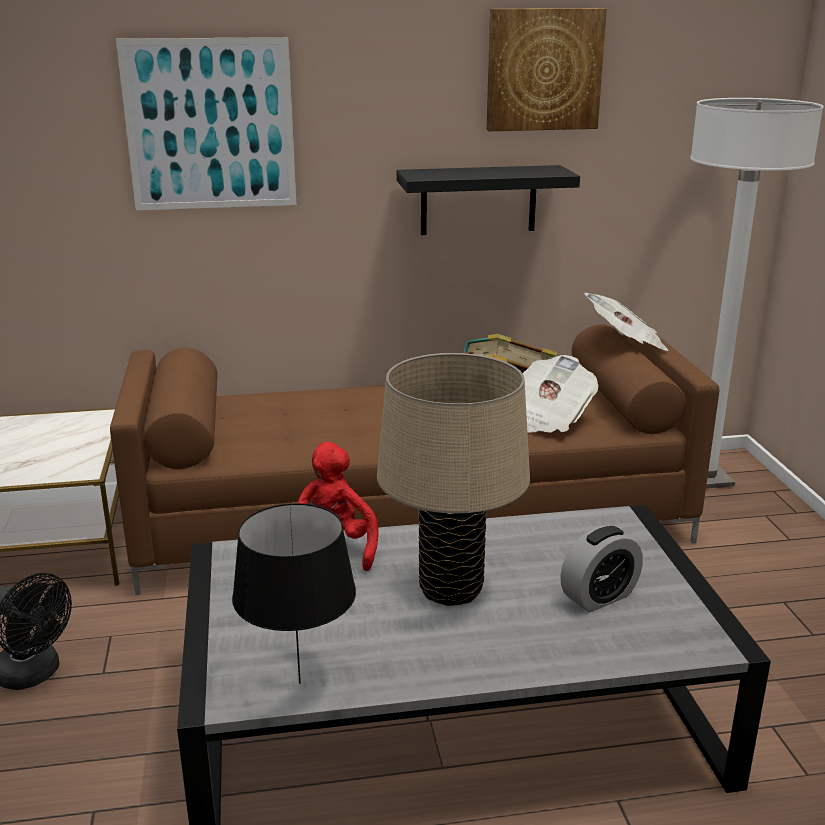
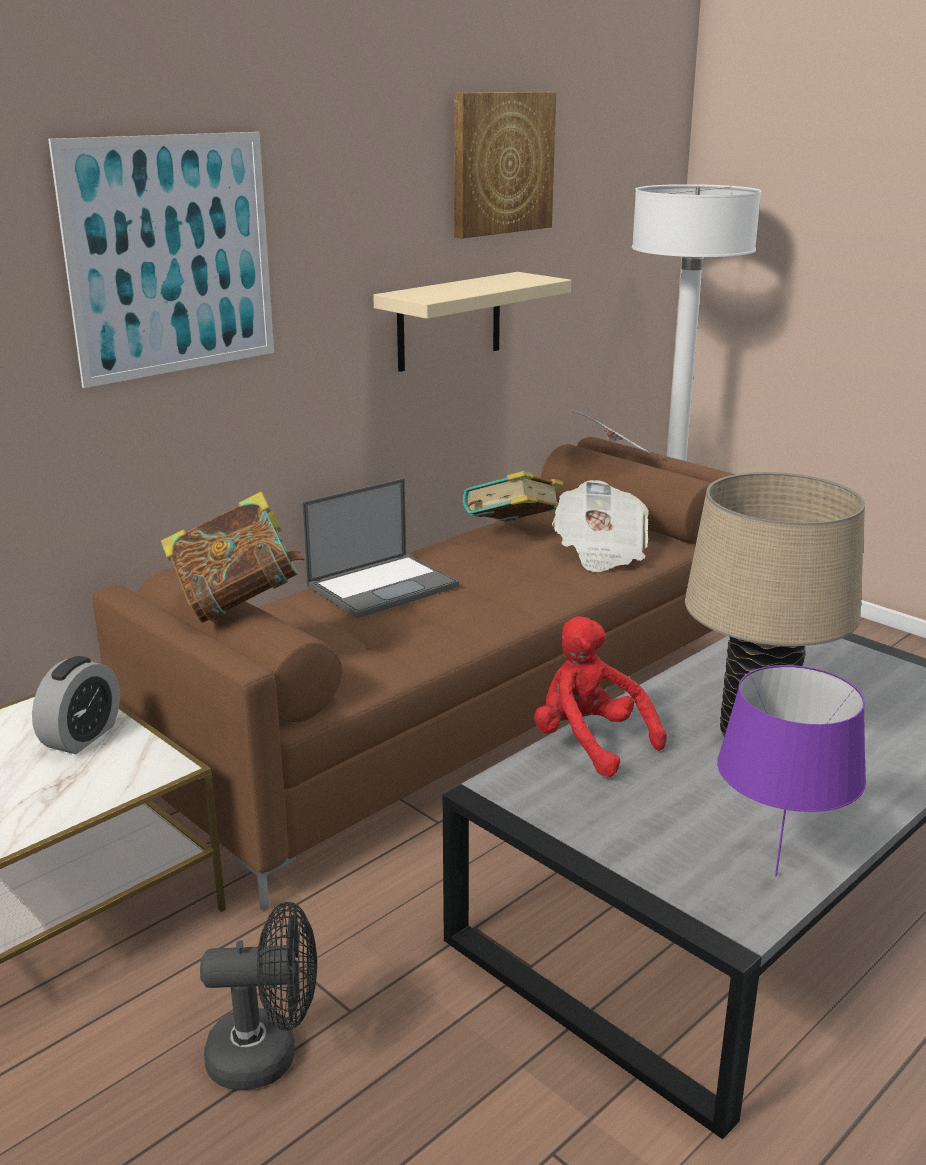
camera: 35 degrees left, 0 degrees up
(183, 377) = (237, 603): none -> book
(299, 684) = (777, 876): black table lamp -> purple table lamp
(353, 399) = (383, 585): none -> laptop
(478, 200) = (449, 321): black shelf -> beige shelf
(599, 597) = (870, 697): alarm clock -> alarm clock (82, 737)

